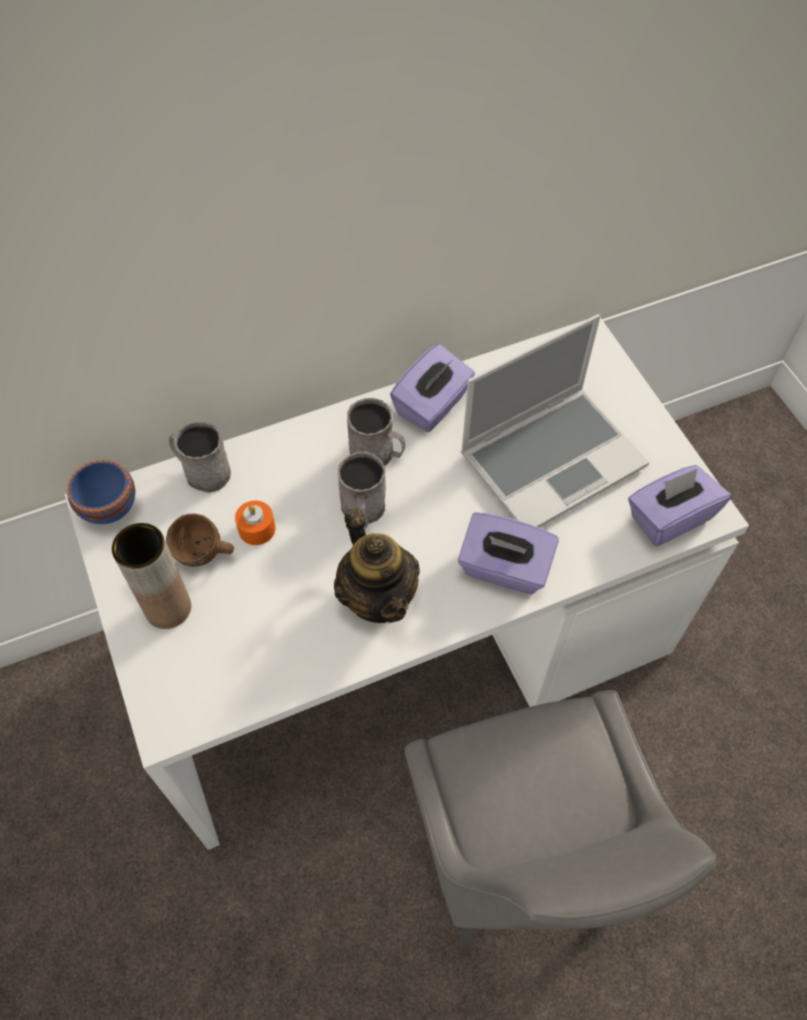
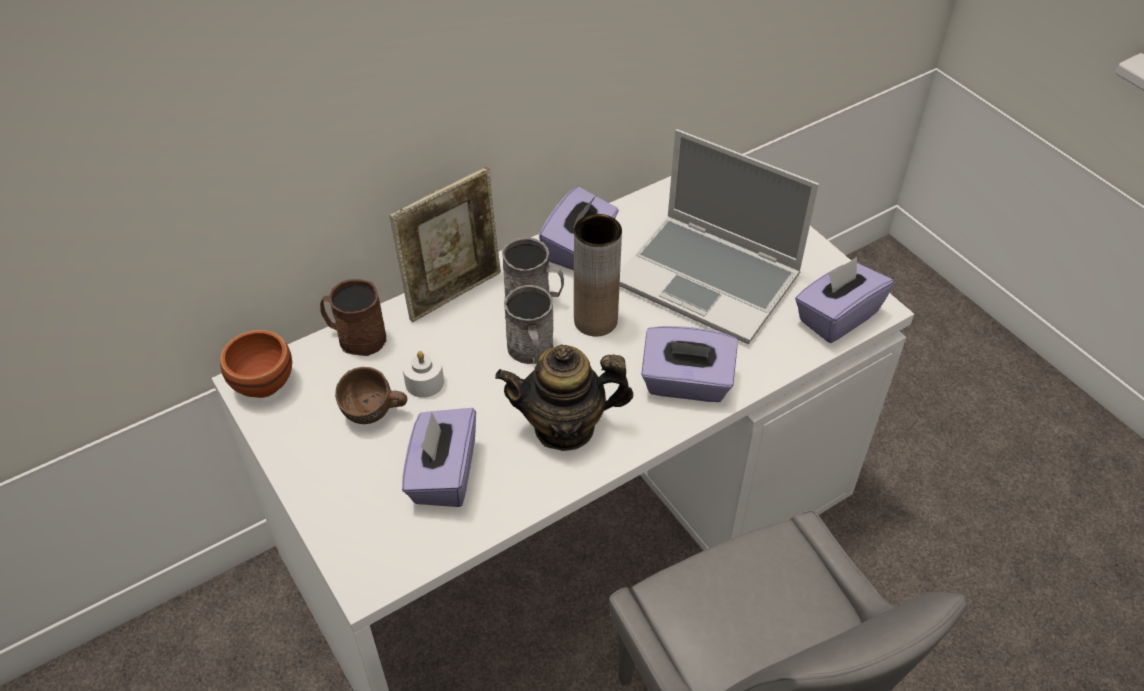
camera: 10 degrees left, 10 degrees down
(109, 507) = (263, 383): blue bowl -> brown bowl
(168, 608) = (346, 468): brown vase -> brown vase (595, 320)
(202, 471) = (356, 337): grey mug -> brown mug
(255, 629) = (443, 475): none -> purple tissue box
(257, 529) = (424, 382): orange candle -> white candle
(303, 437) = (454, 293): none -> picture frame
(378, 597) = (565, 427): teapot -> teapot turned 120 degrees clockwise
(552, 458) = (710, 280): laptop -> laptop turned 75 degrees clockwise

